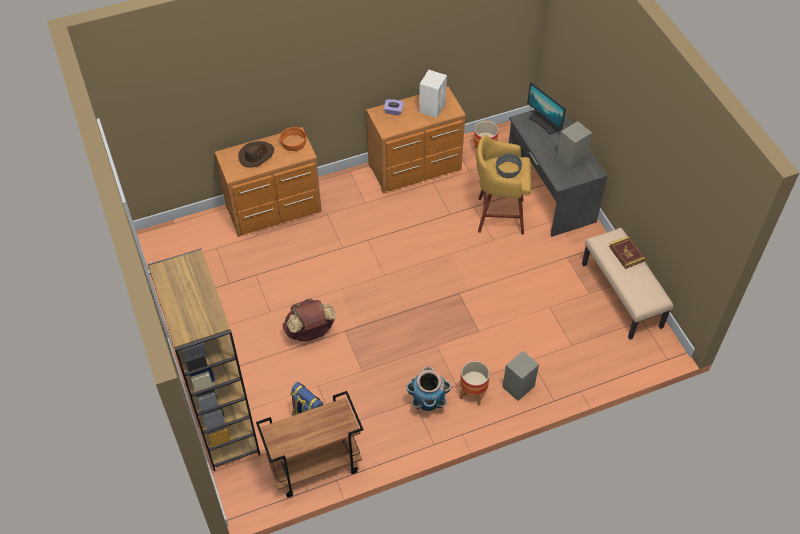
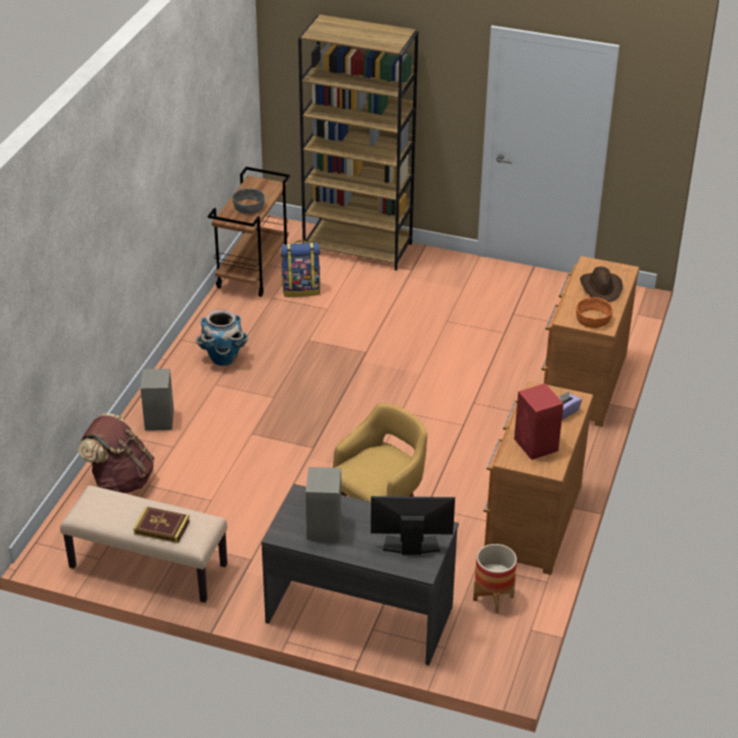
camera: 130 degrees right, 15 degrees down
(310, 332) = (391, 332): brown backpack -> brown backpack (120, 480)
(432, 107) = (536, 445): white speaker -> red speaker
(473, 393) = (193, 389): planter -> none
(508, 169) = (375, 467): grey bowl -> grey bowl (249, 207)

